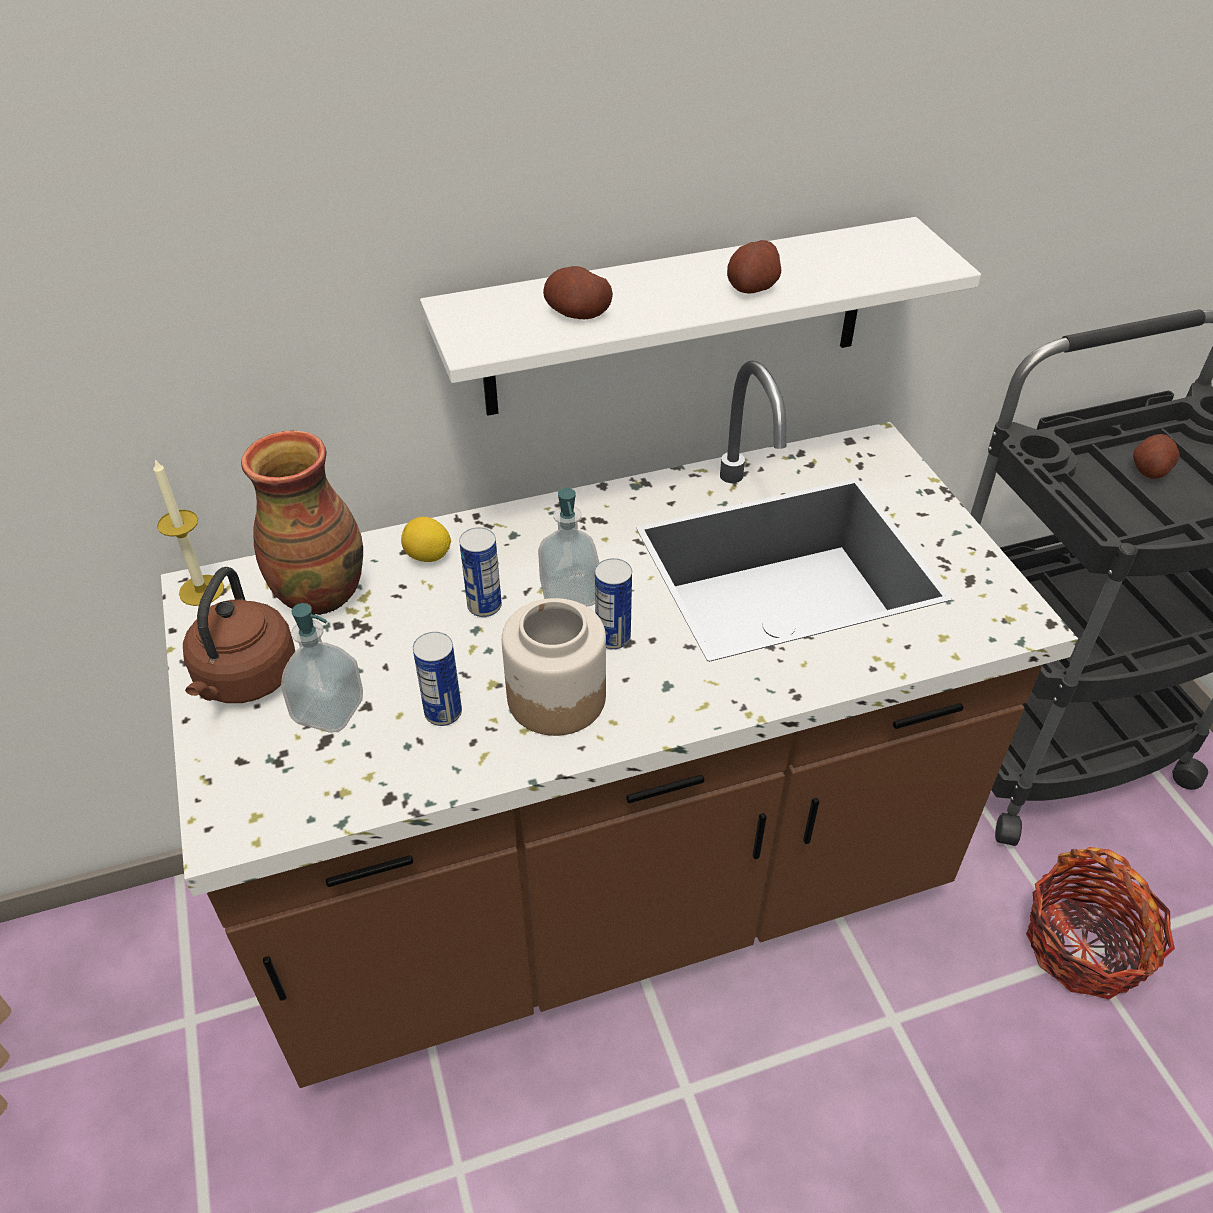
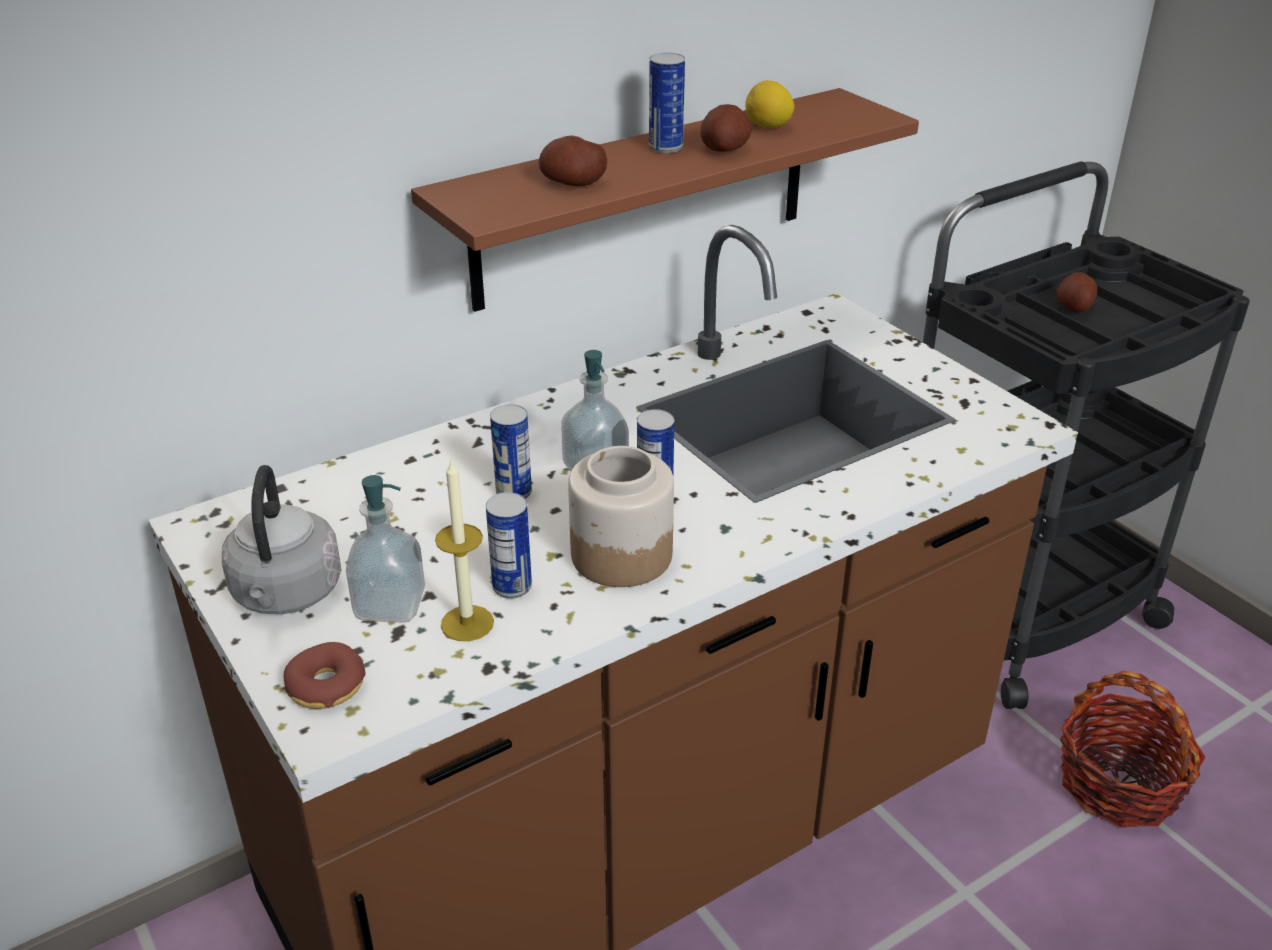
camera: 15 degrees left, 10 degrees down
(201, 590) = (202, 526): candle -> candle (467, 623)
(243, 786) = (326, 686): none -> donut
(245, 680) = (286, 595): brown kettle -> grey kettle
(320, 593) = (335, 508): vase -> none
(428, 557) = (436, 461): lemon -> lemon (768, 127)
(677, 318) = (644, 198): white shelf -> brown shelf
(692, 277) = (666, 147): none -> can

